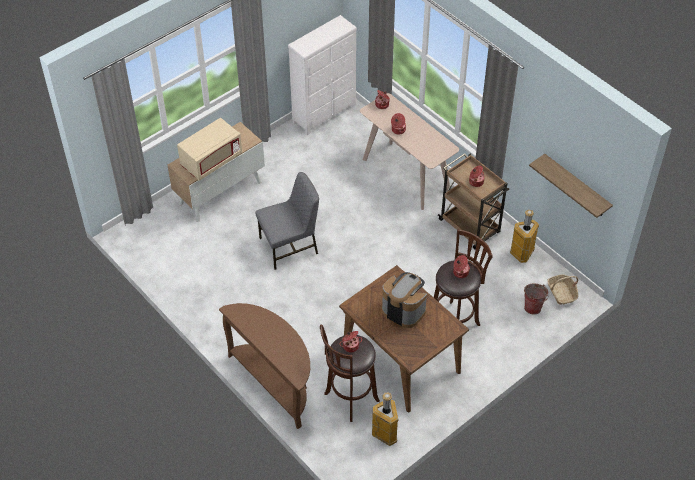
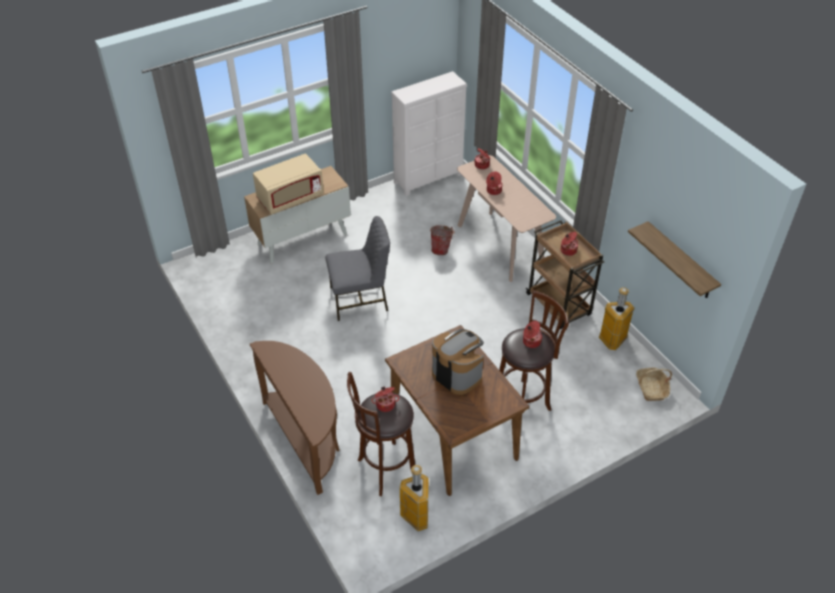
camera: 10 degrees right, 5 degrees down
(533, 306) = (616, 398): bucket -> bucket (442, 249)

